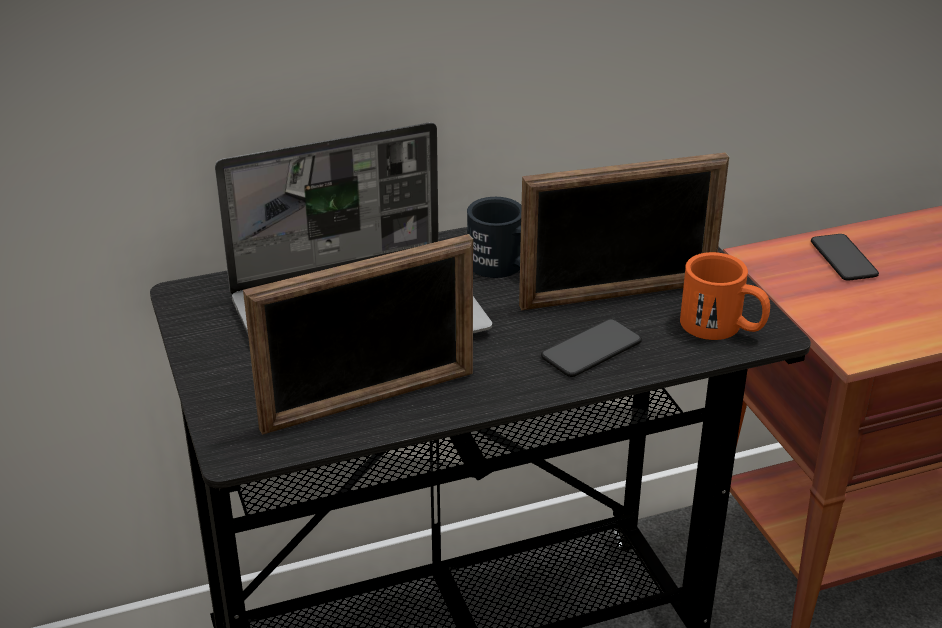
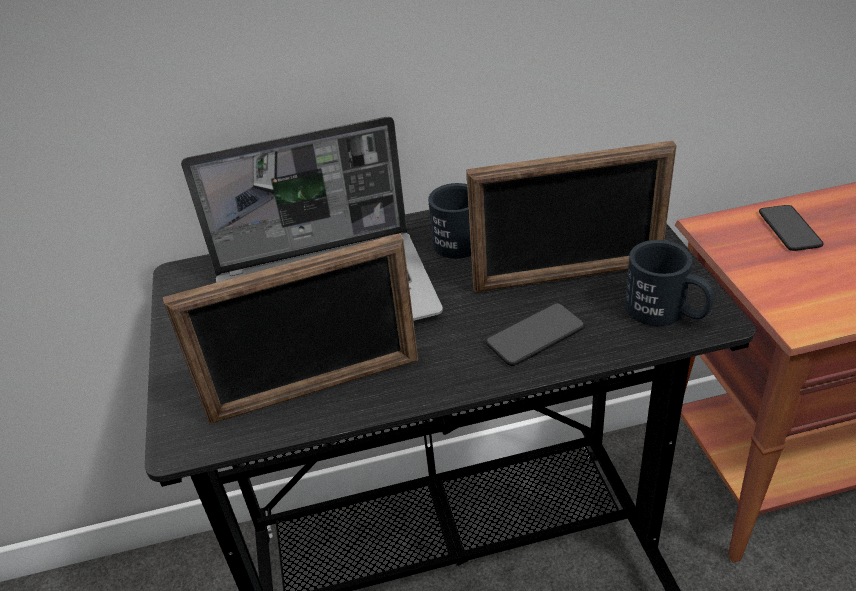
camera: 10 degrees right, 5 degrees up
(723, 327) = (667, 312): orange mug -> black mug

